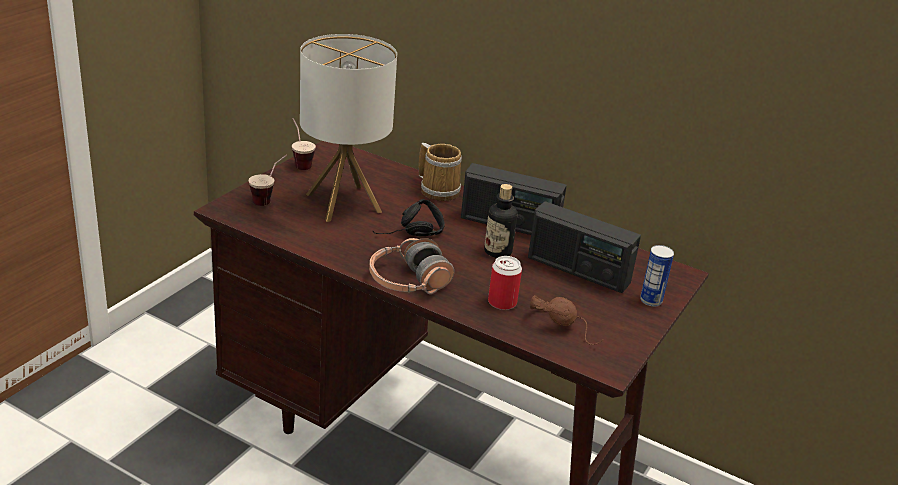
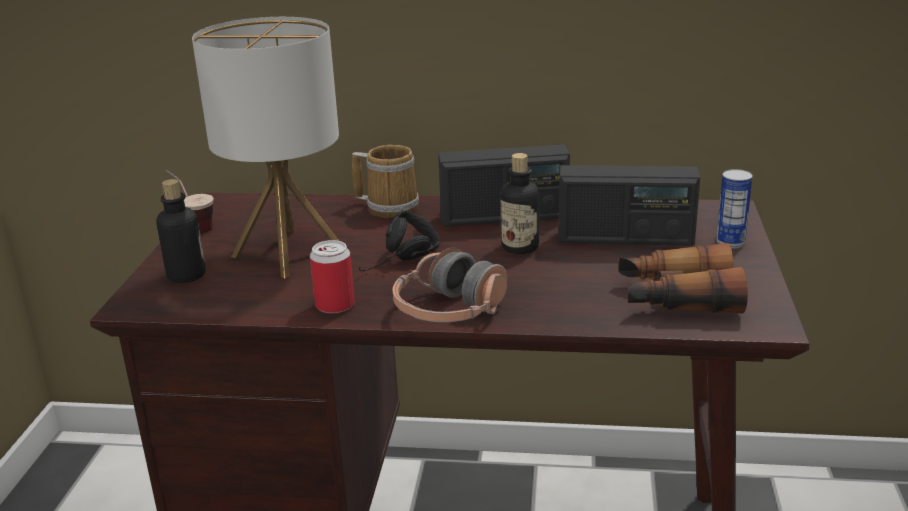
camera: 20 degrees left, 5 degrees down
(269, 198) = (186, 275): cup -> bottle
(502, 302) = (580, 297): can -> can (335, 305)
(566, 327) = (677, 298): brown headphones -> binoculars

